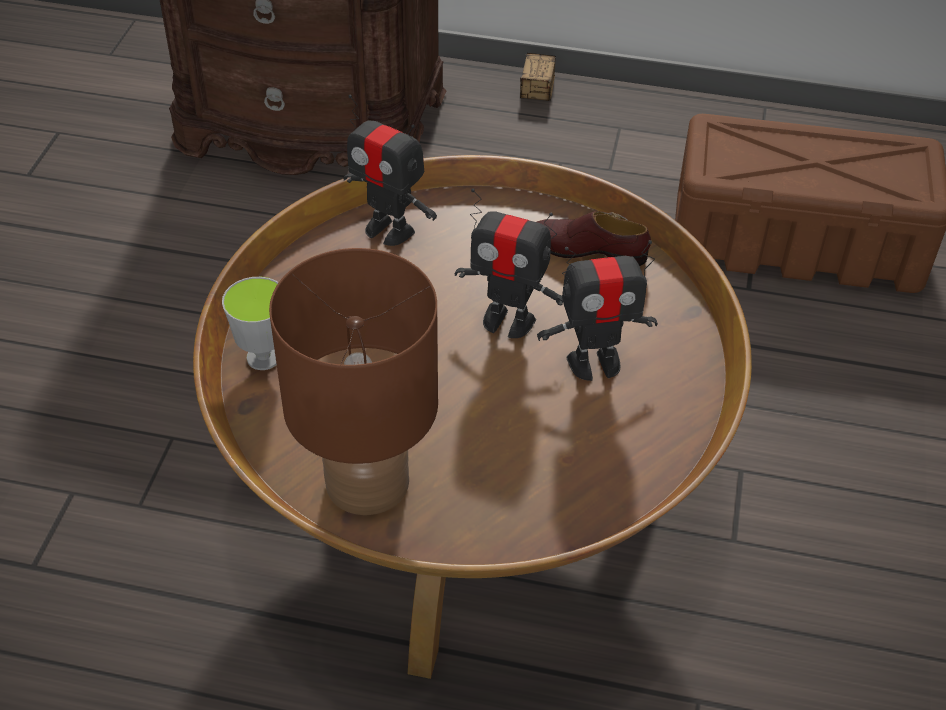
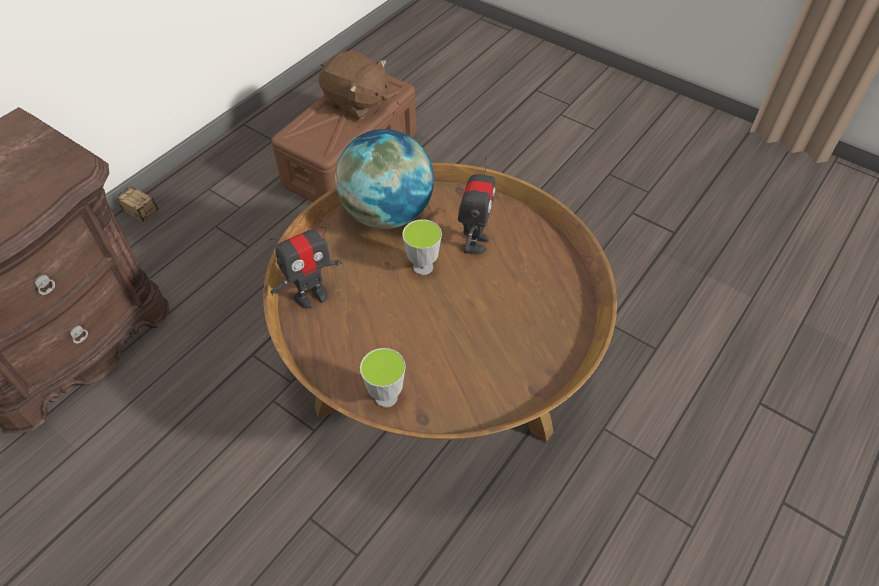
camera: 65 degrees left, 5 degrees up
(368, 483) = (514, 374): brown table lamp -> none
(508, 320) = (423, 267): toy robot -> cup
(585, 250) = (387, 214): brown shoe -> globe
(845, 166) = (356, 103): none -> brown plush toy

